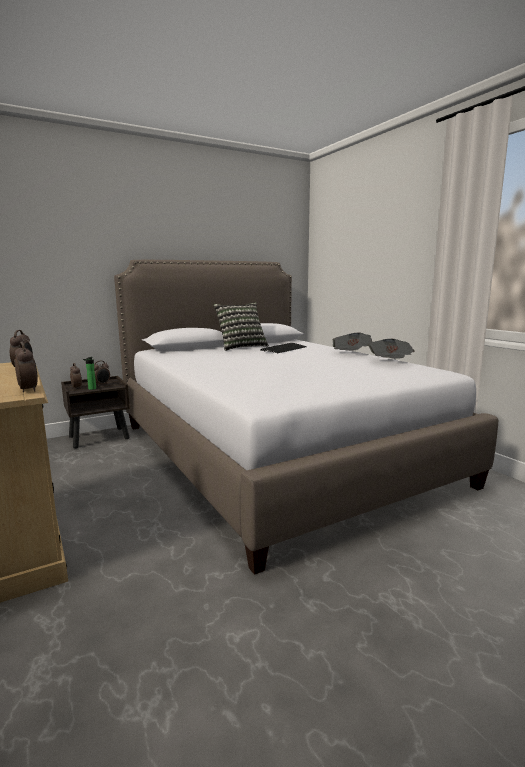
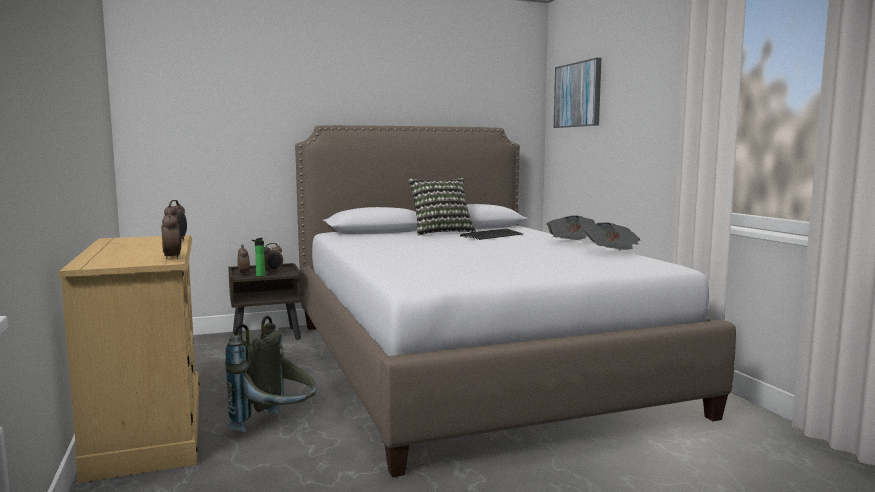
camera: 10 degrees right, 5 degrees down
(134, 530) = (277, 427): none -> grey backpack
(339, 236) = (578, 95): none -> picture

